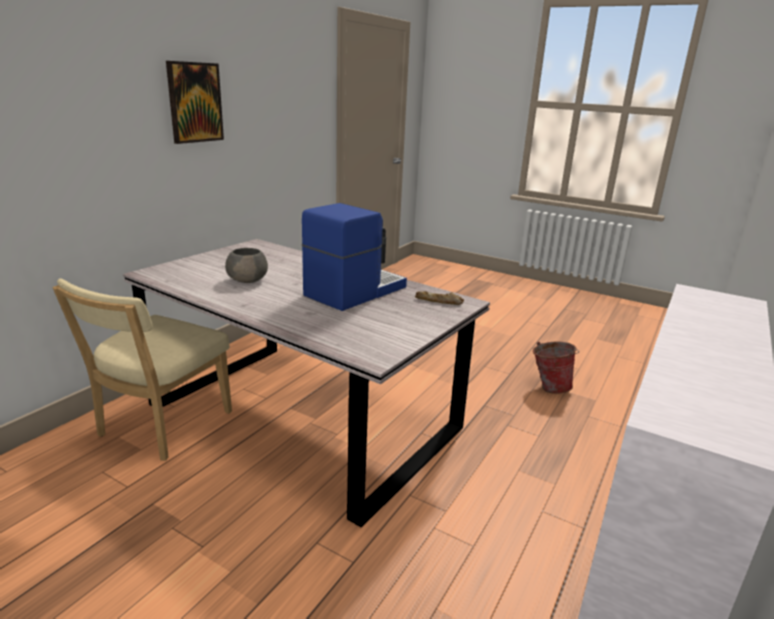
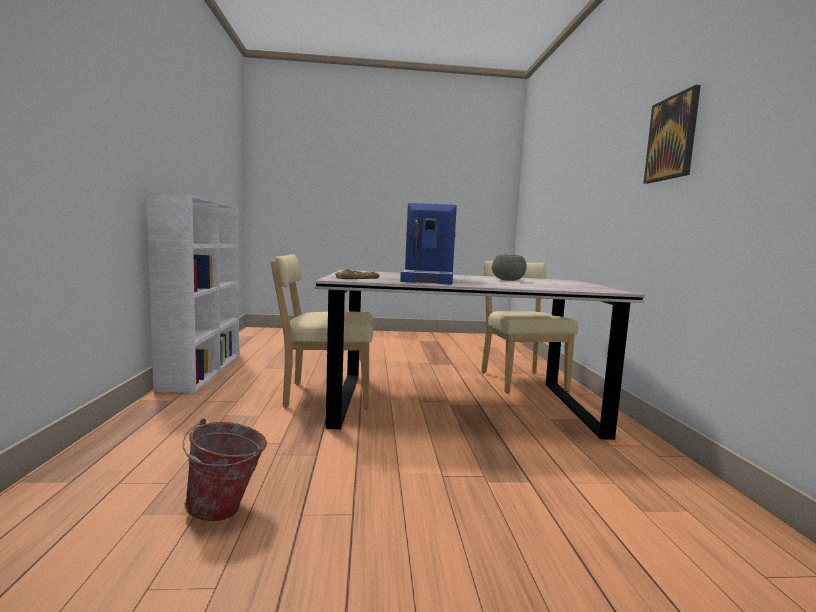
camera: 145 degrees right, 15 degrees down
(430, 485) = (324, 395): none -> beige chair

